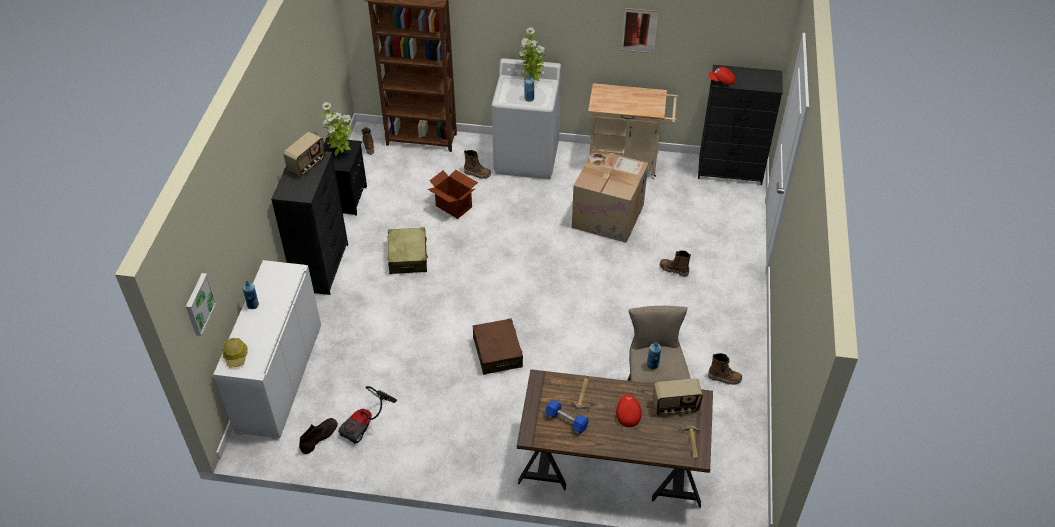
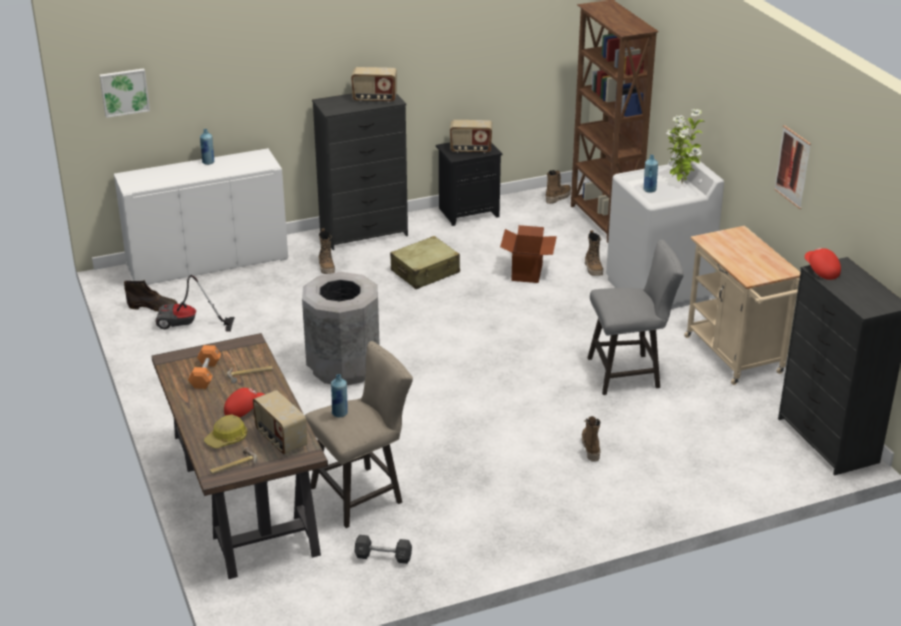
camera: 60 degrees right, 15 degrees down
(236, 355) = (142, 175): hard hat -> hard hat (227, 439)
(340, 153) = (471, 150): potted plant -> radio
(497, 352) = (343, 367): brown suitcase -> grey trash can
(566, 421) = (205, 374): blue dumbbell -> orange dumbbell
(609, 216) = (629, 373): cardboard box -> grey stool
(722, 416) = (383, 556): none -> black dumbbell
(724, 378) = (447, 541): boot -> boot (326, 267)

